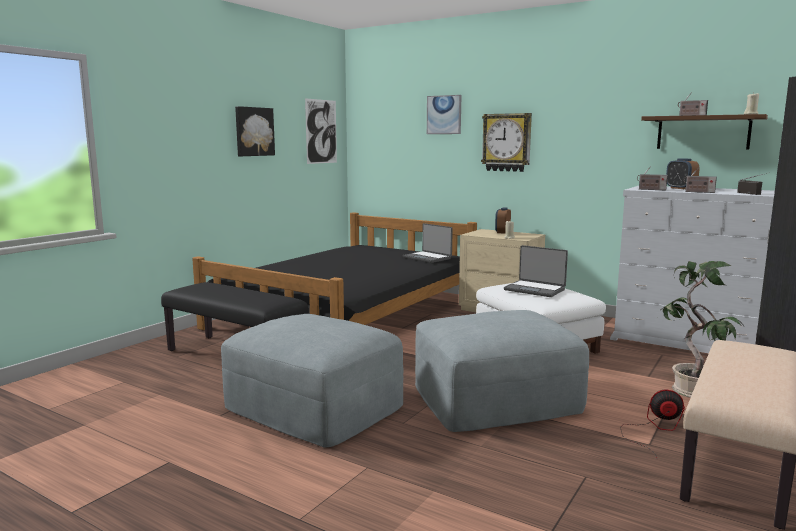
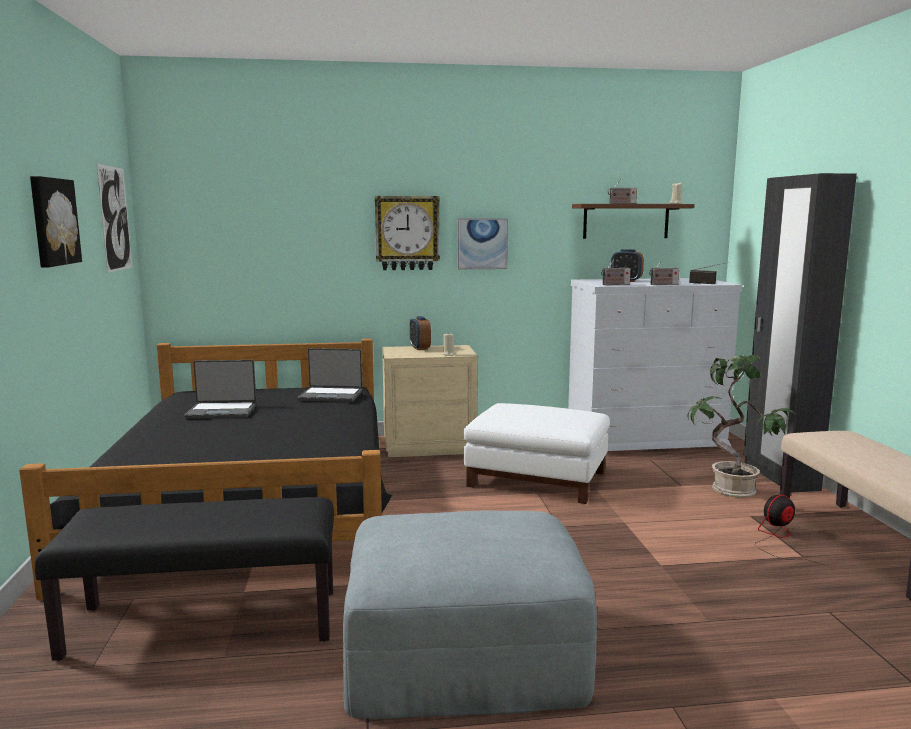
camera: 40 degrees left, 0 degrees up
(444, 114) = (312, 195): picture -> picture (482, 243)
(495, 398) = (618, 558): grey ottoman -> none
(535, 289) = (539, 414): laptop -> laptop (222, 411)

